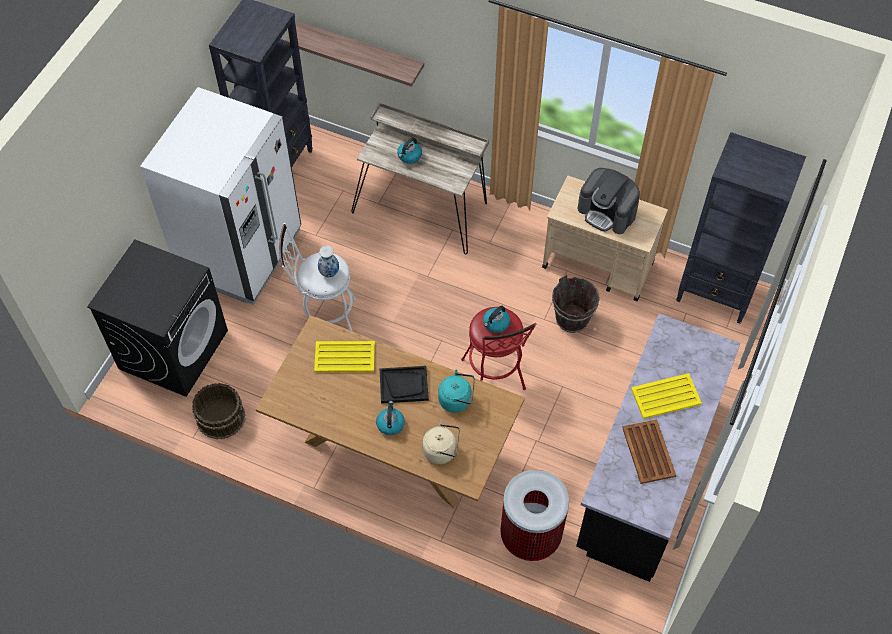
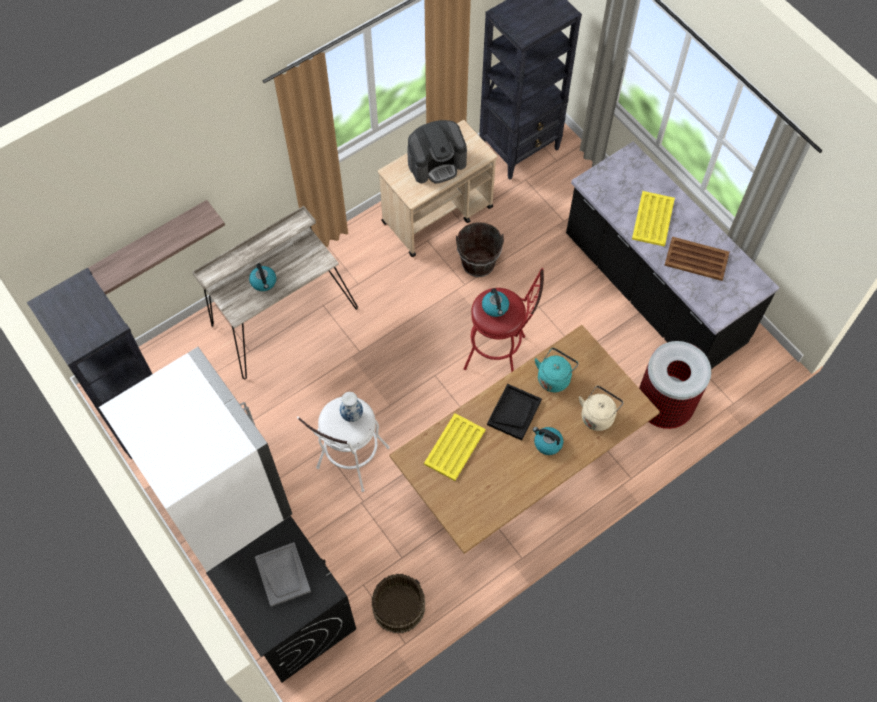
camera: 60 degrees left, 5 degrees up
(158, 287) = (283, 575): none -> grey tray

